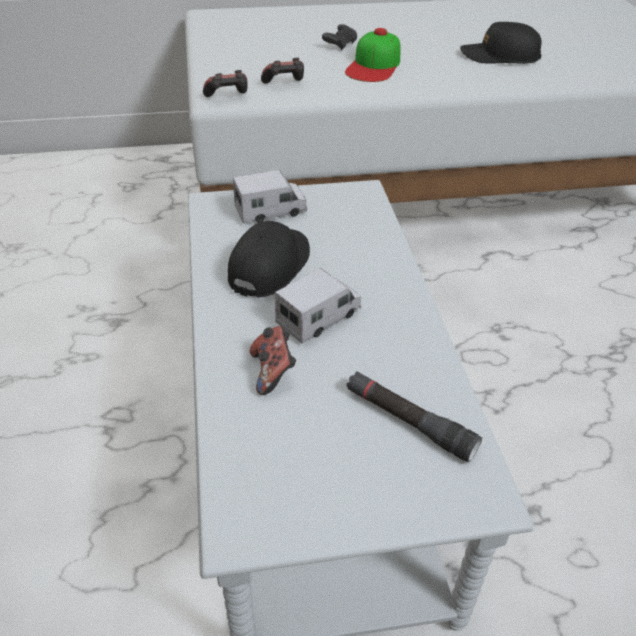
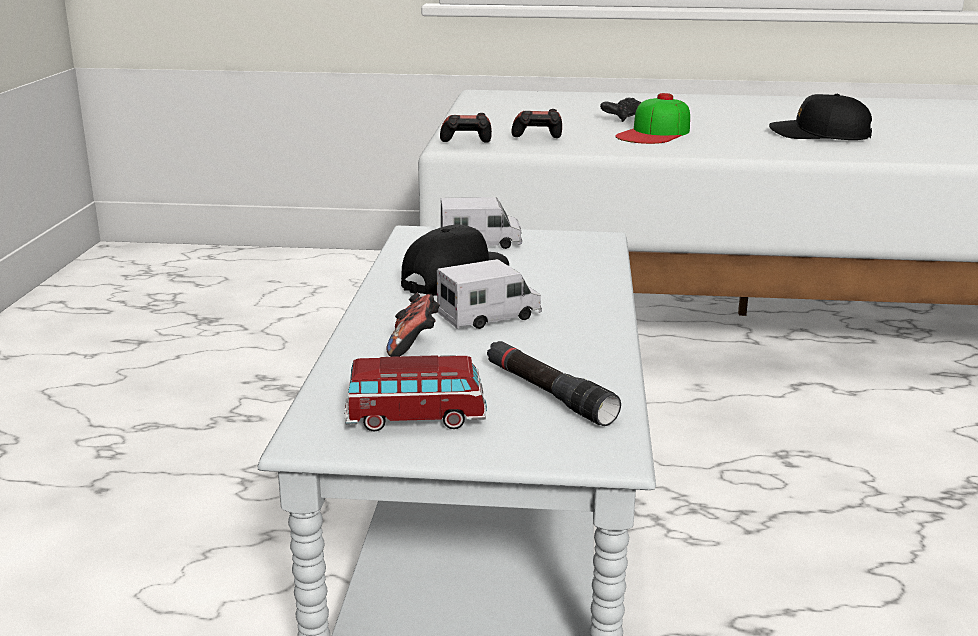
camera: 15 degrees right, 20 degrees down
(315, 481) = (416, 418): none -> toy car

